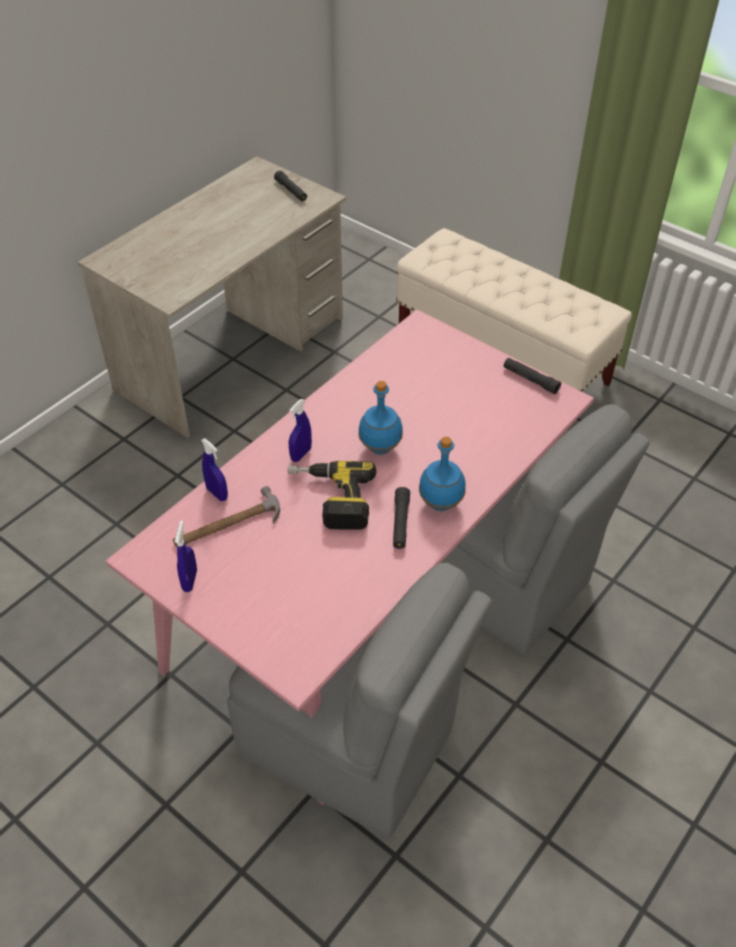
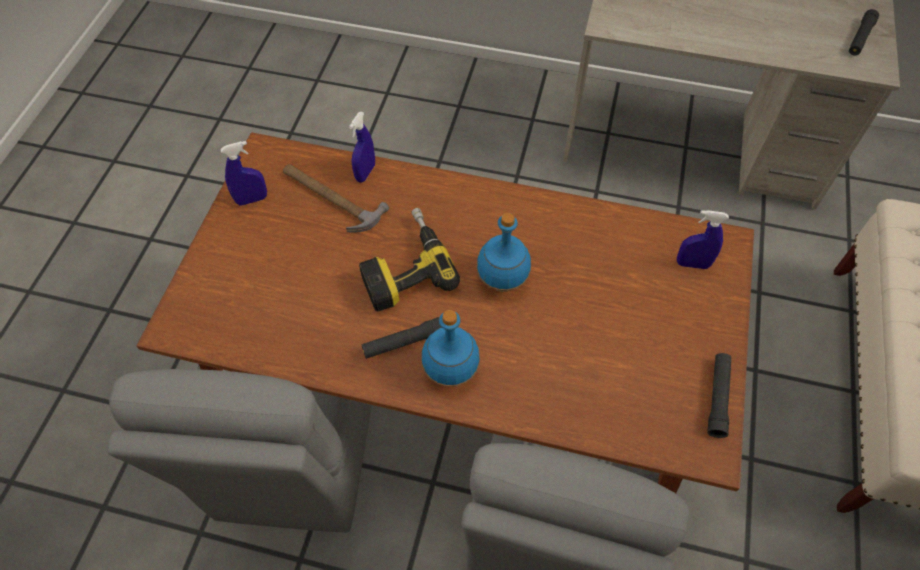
camera: 65 degrees right, 10 degrees up
(301, 454) = (453, 216): blue spray bottle -> blue spray bottle (692, 264)
(367, 603) = (458, 394): pink dining table -> brown dining table

